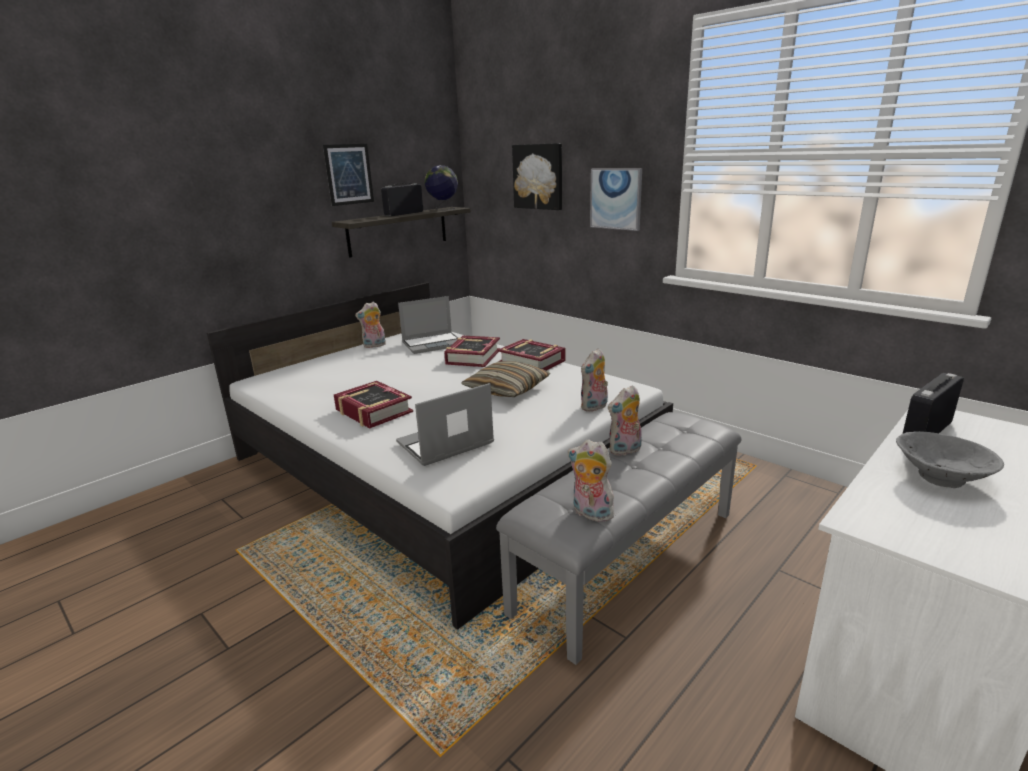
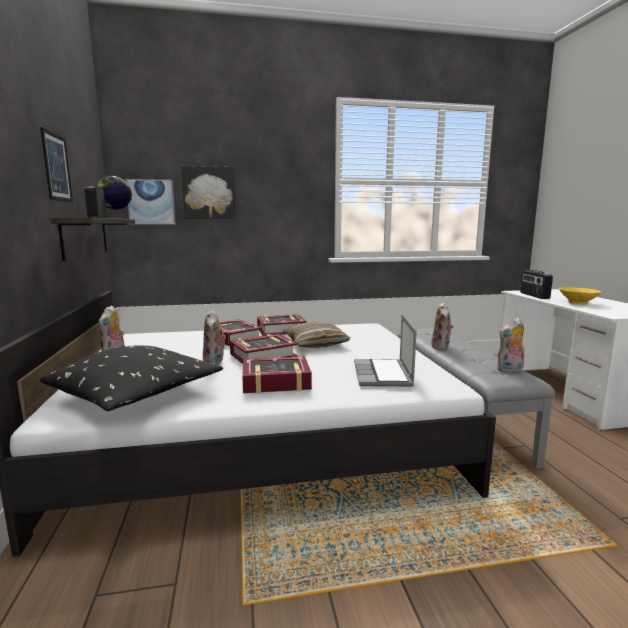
camera: 55 degrees left, 10 degrees down
(305, 382) = (138, 393): none -> black pillow
(433, 344) = (172, 340): laptop -> none
(433, 384) = (263, 355): none -> book
(594, 407) = (383, 336): plush toy -> plush toy (215, 362)
(616, 199) = (285, 209): picture -> picture (151, 202)
(940, 478) = (578, 303): grey bowl -> yellow bowl

